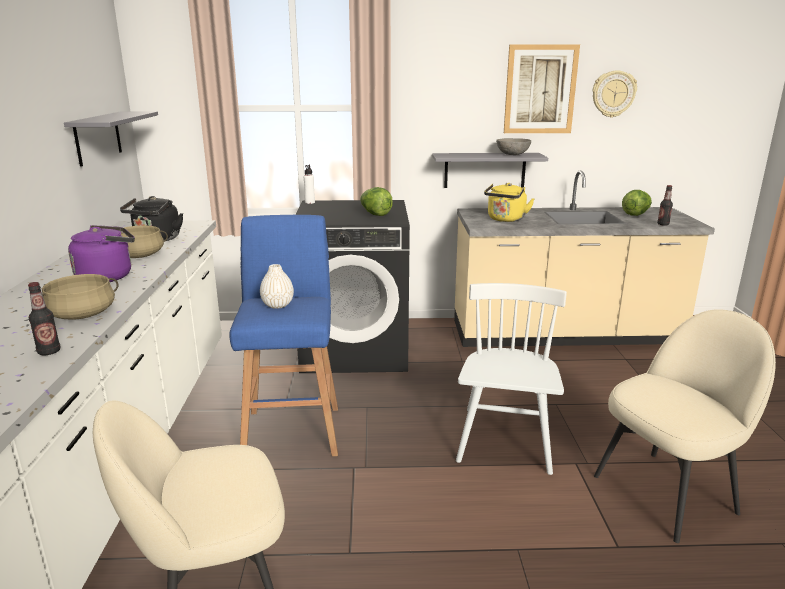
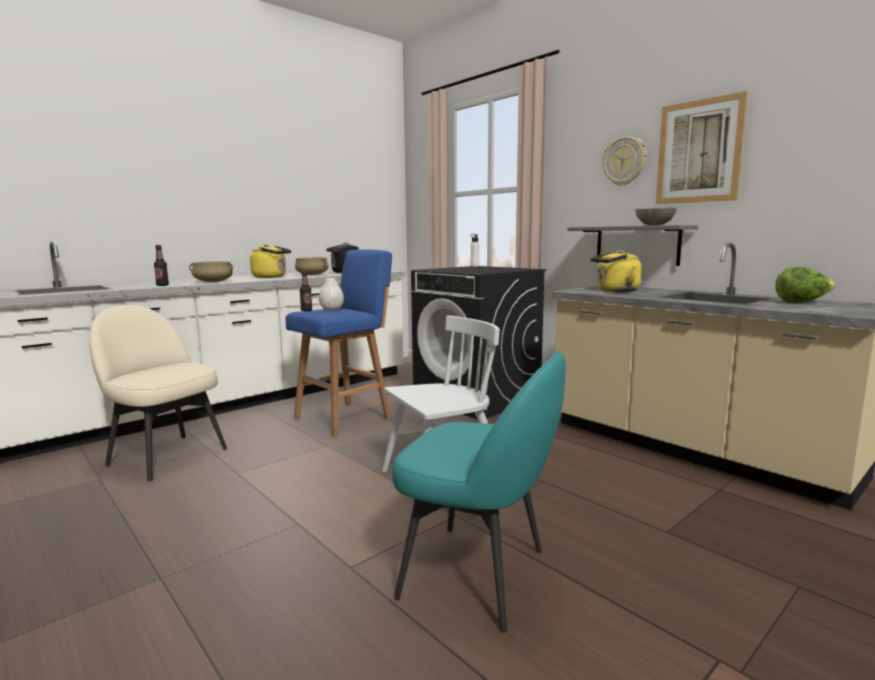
camera: 50 degrees right, 10 degrees down
(98, 137) = (355, 211): grey shelf -> none
(108, 277) = (271, 277): purple kettle -> yellow kettle
(375, 214) = (484, 270): lettuce -> none
(613, 94) = (799, 146): wall clock -> wall clock (624, 161)
(663, 224) = (799, 309): bottle -> bottle (306, 310)
(667, 493) = (478, 574): beige chair -> turquoise chair

